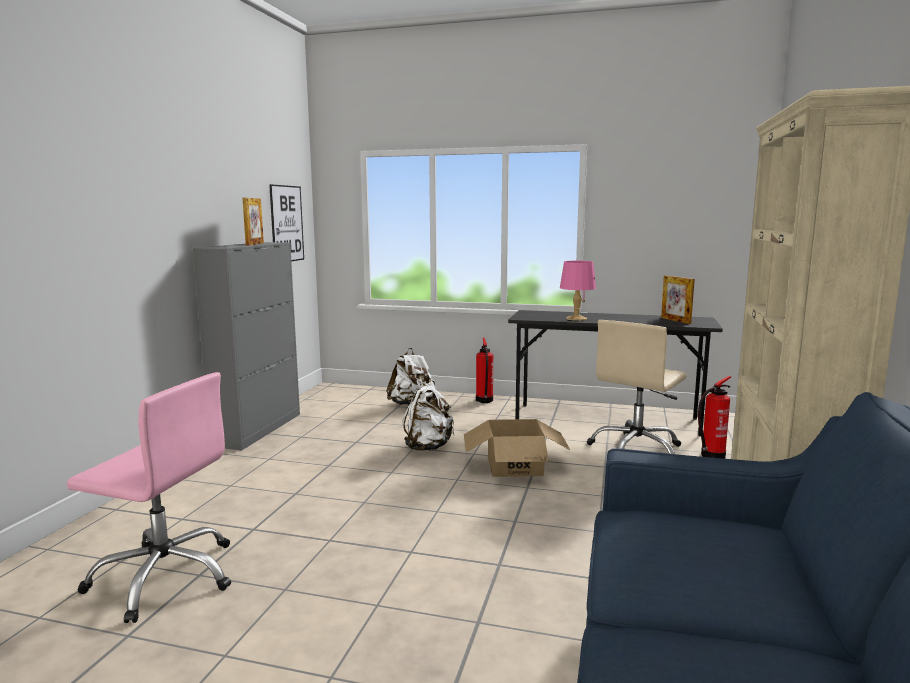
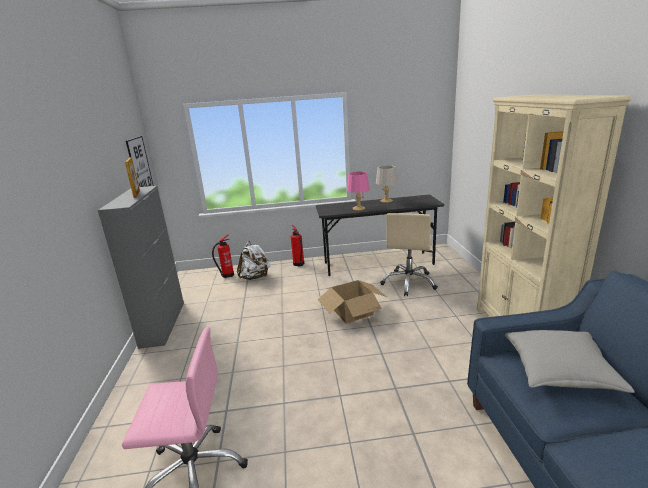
camera: 20 degrees left, 10 degrees up
(428, 447) = (291, 310): white backpack -> none
(631, 316) = (386, 201): none -> grey table lamp
(675, 320) = (414, 201): picture frame -> none
(706, 545) = (559, 371): none -> grey pillow
(711, 456) = (448, 278): fire extinguisher -> fire extinguisher (227, 275)

